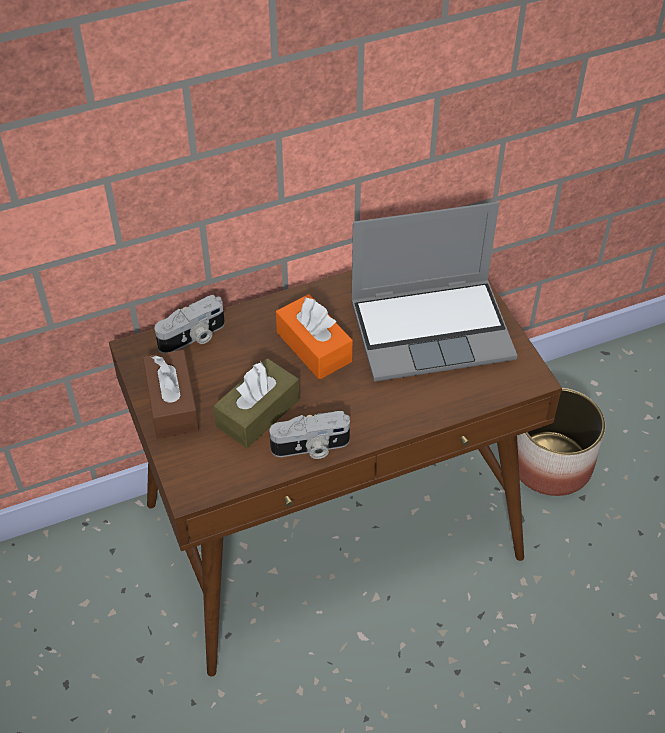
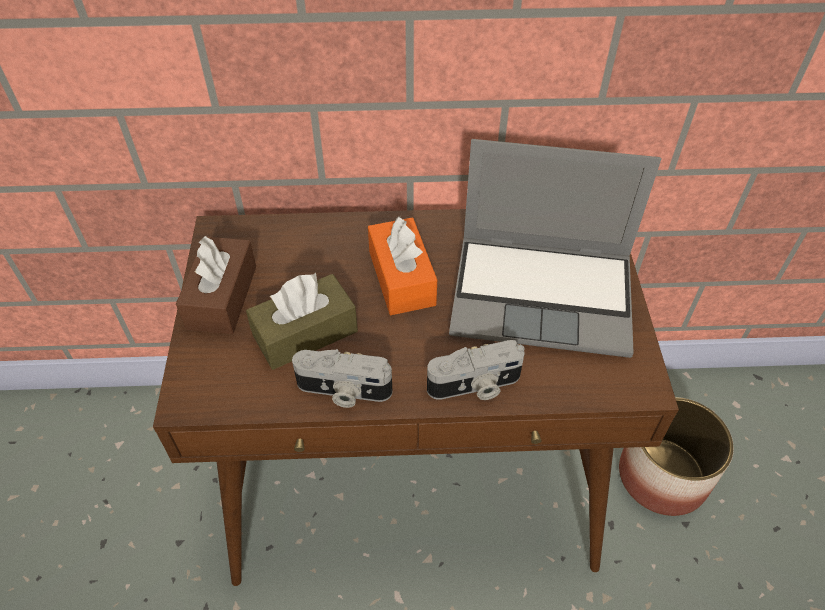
camera: 20 degrees right, 0 degrees up
(193, 337) = (281, 234): camera -> camera (475, 386)

